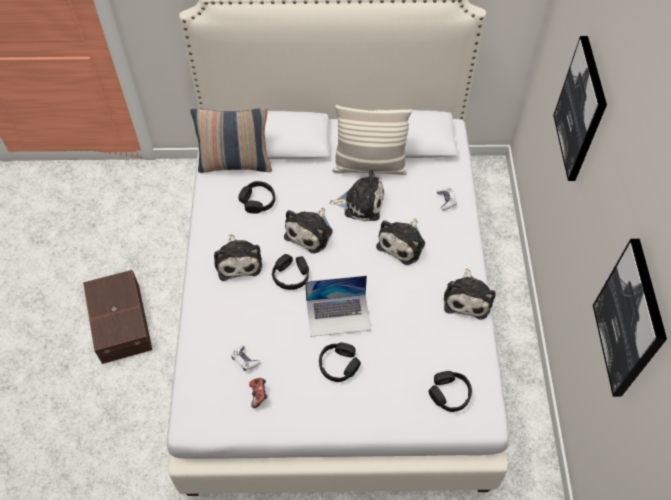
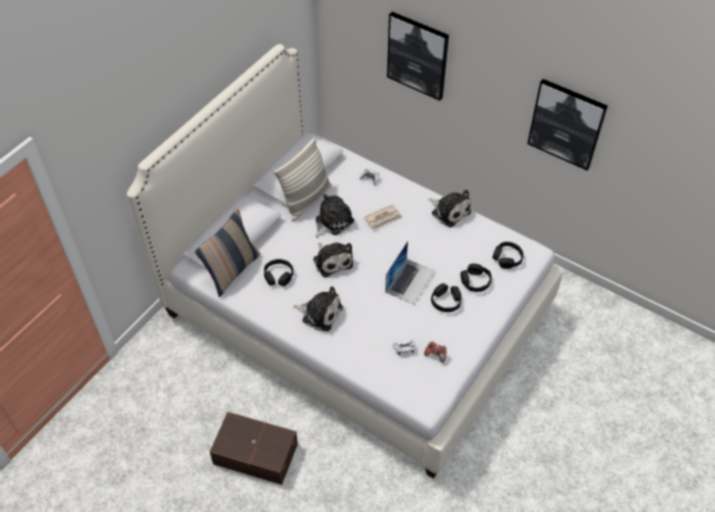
camera: 55 degrees left, 5 degrees down
(291, 275) = (358, 290): black headphones -> black headphones (475, 281)
(403, 243) = (383, 218): plush toy -> newspaper

